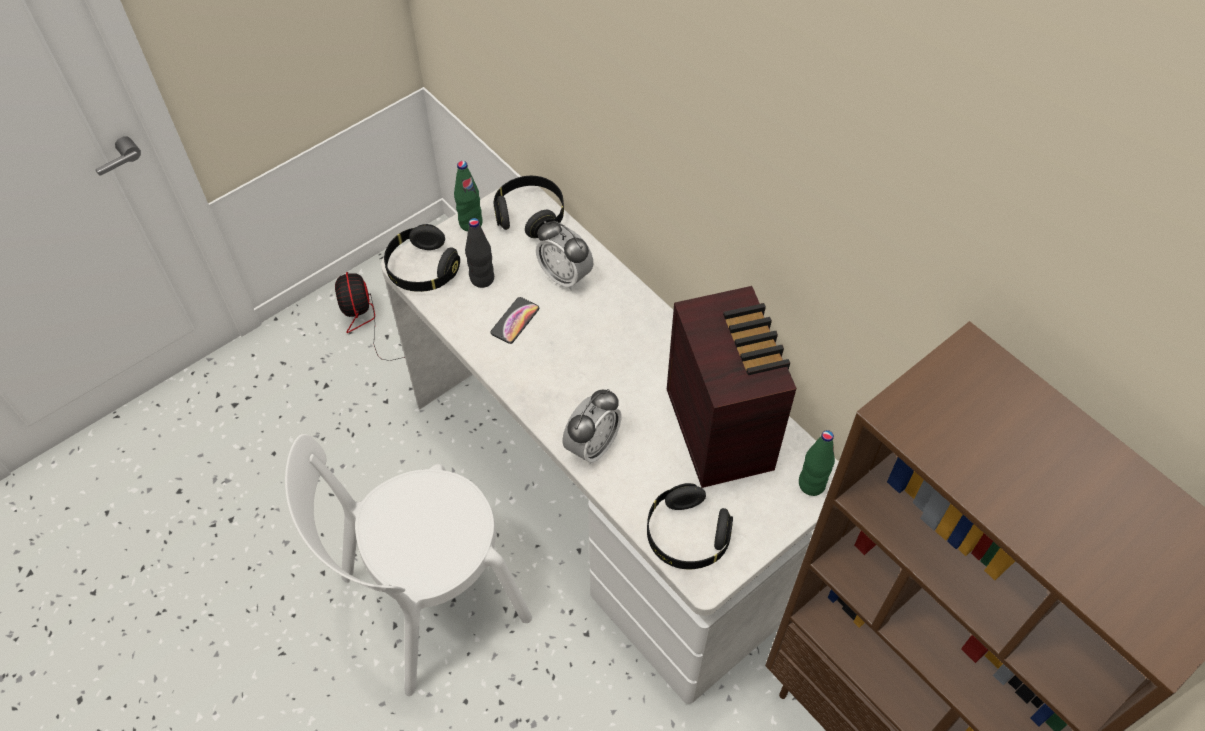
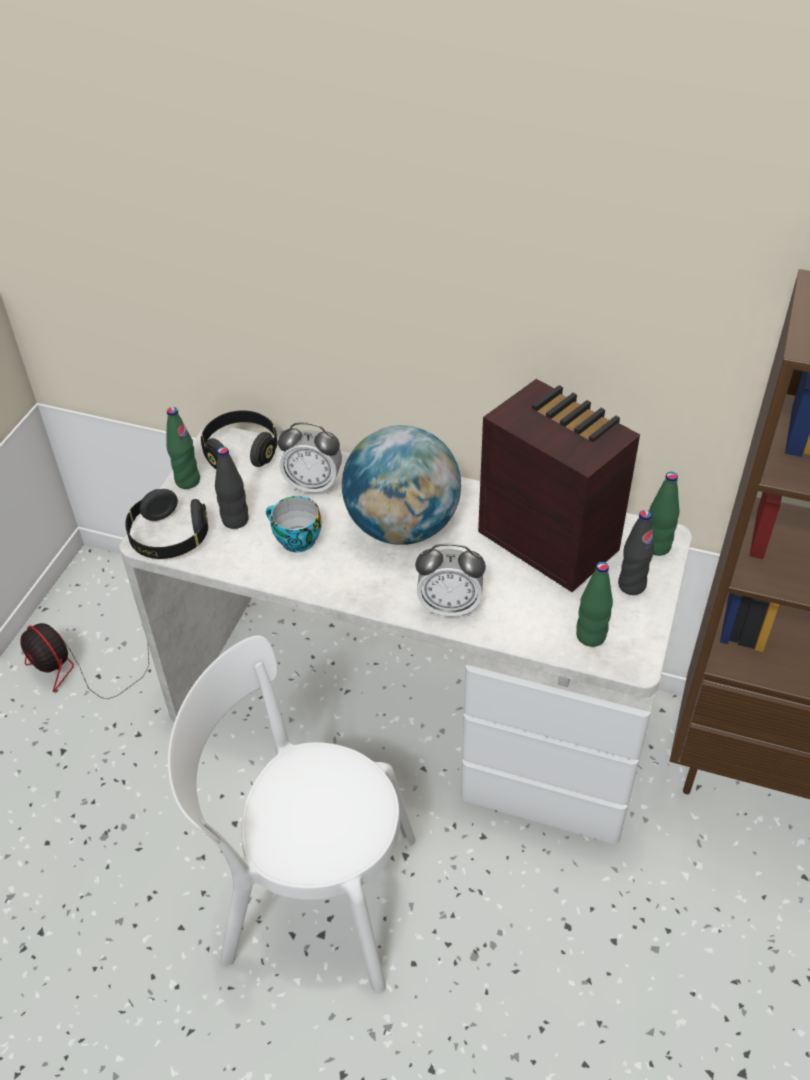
camera: 30 degrees left, 10 degrees down
(427, 602) = (310, 895): white chair -> white chair turned 75 degrees clockwise
(515, 321) = (295, 540): phone -> cup
(592, 446) = (449, 606): alarm clock -> alarm clock turned 90 degrees clockwise
(608, 352) = (402, 527): none -> globe
(686, 536) = (590, 636): black headphones -> green bottle
(759, 509) = (631, 585): none -> black bottle

